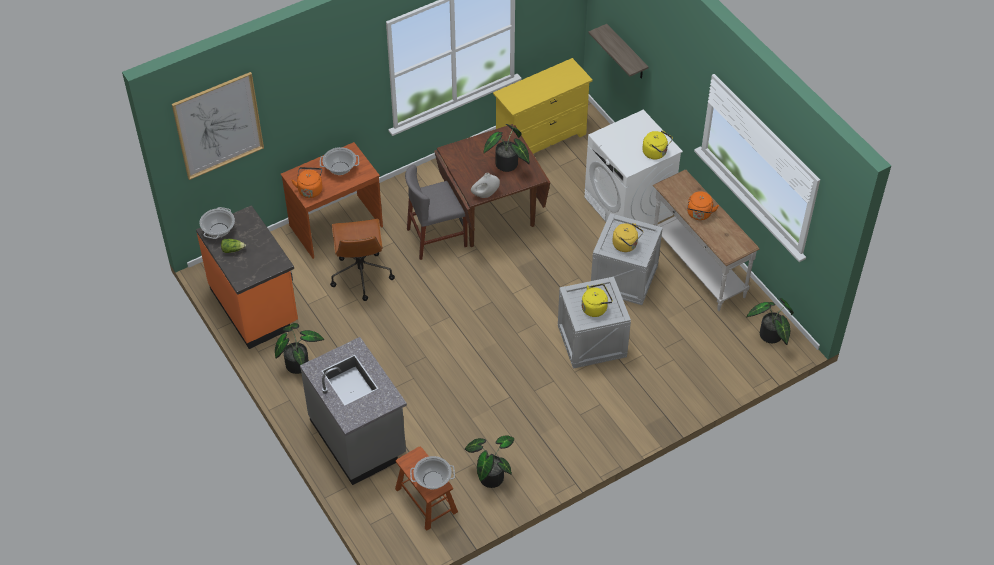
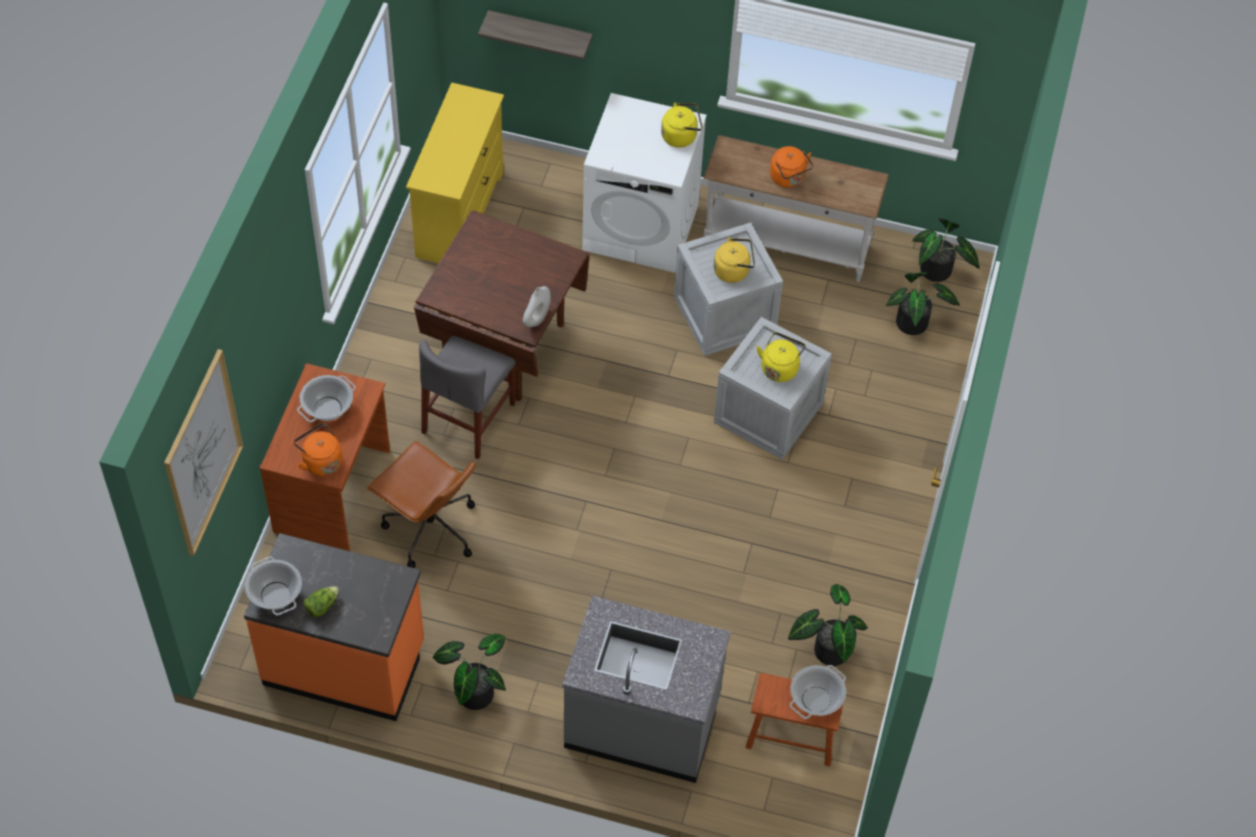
camera: 45 degrees left, 5 degrees up
(507, 166) = (523, 266): potted plant -> potted plant (915, 325)

